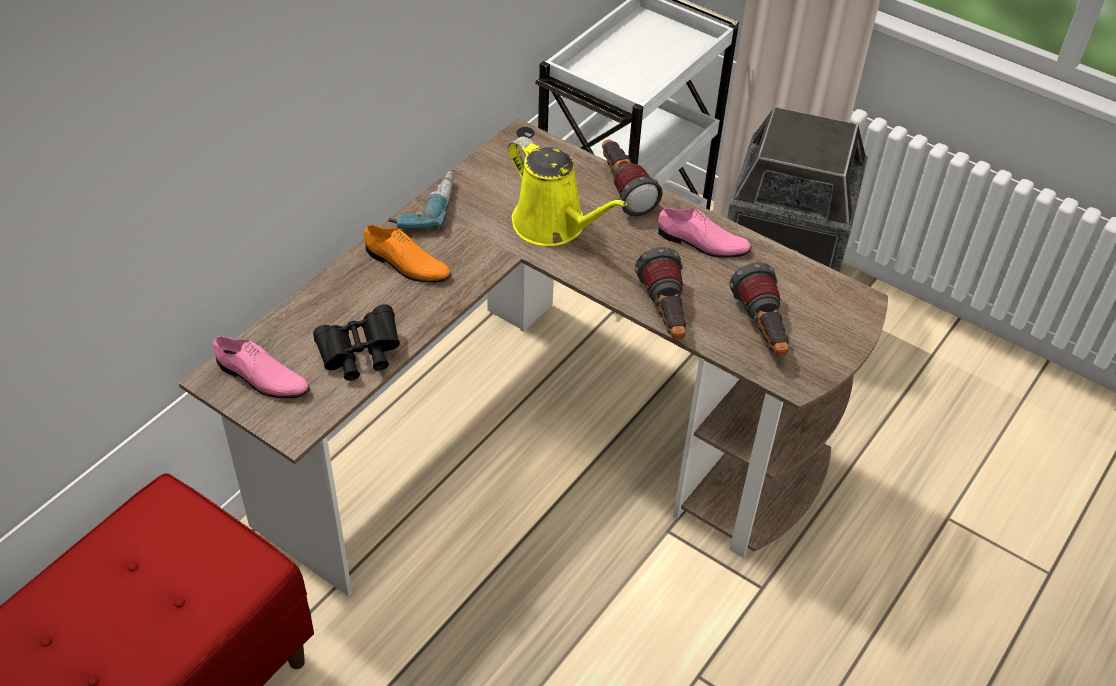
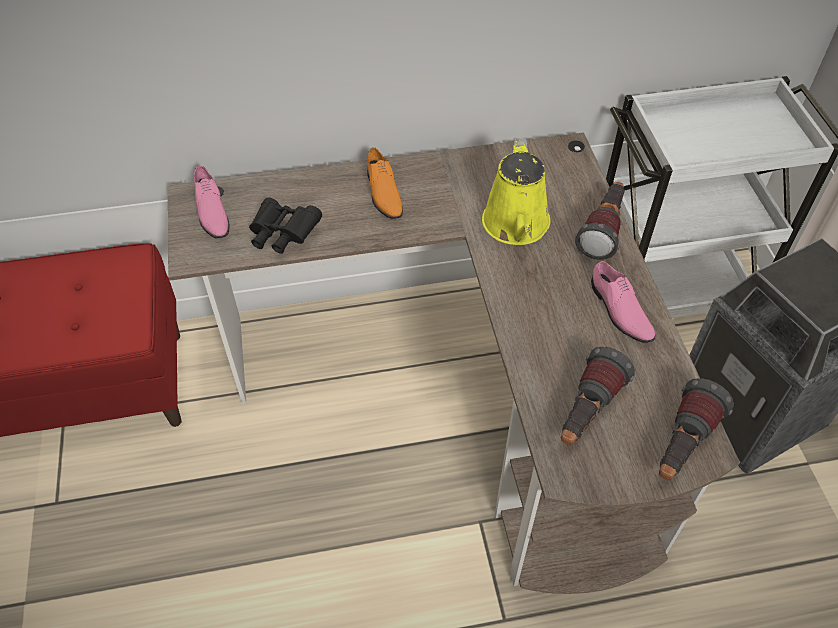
camera: 45 degrees right, 5 degrees up
(424, 207) = (441, 159): power drill -> none
(665, 315) = (522, 346): flashlight -> flashlight (682, 446)

